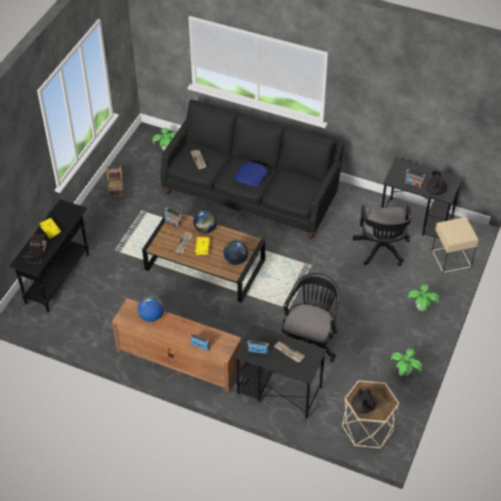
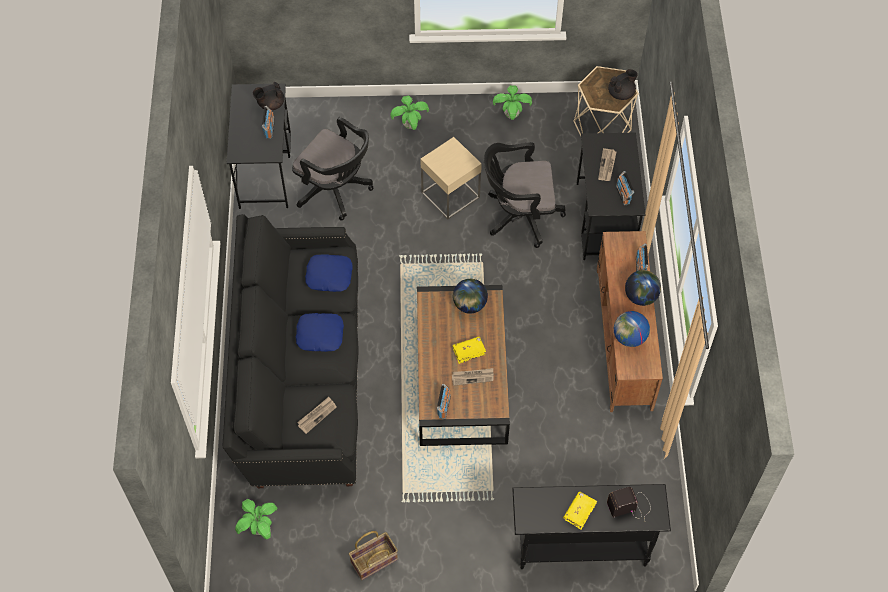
camera: 115 degrees left, 10 degrees up
(205, 229) = (434, 362): globe -> globe (641, 296)
(291, 192) = (329, 275): none -> blue pillow
(381, 250) = (336, 190): black office chair -> black office chair turned 60 degrees clockwise
(451, 259) = (316, 118): beige side table -> beige side table (450, 195)

